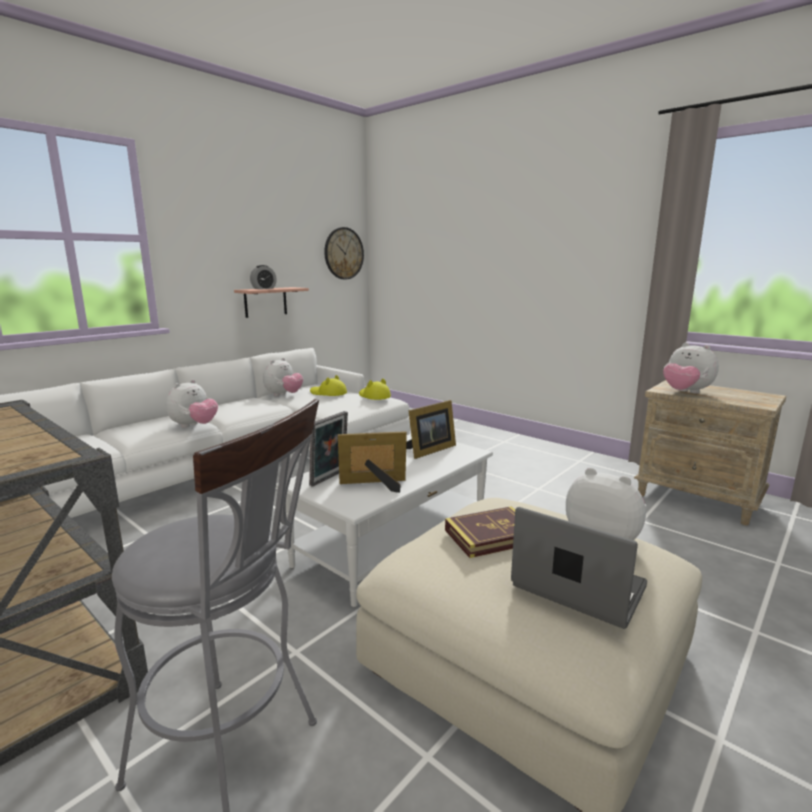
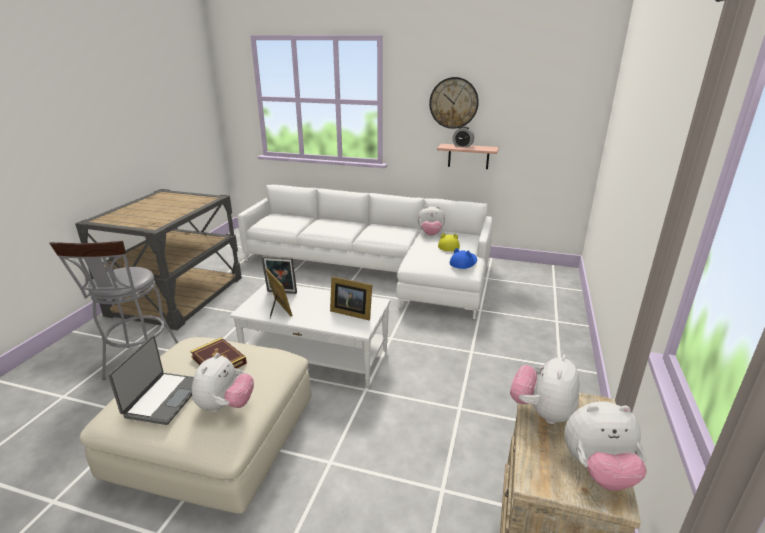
camera: 65 degrees right, 10 degrees up
(194, 426) = (340, 233): plush toy -> plush toy (598, 470)
(343, 253) = (569, 119): wall clock -> wall clock (453, 103)
(374, 396) = (463, 262): yellow hat -> blue hat

